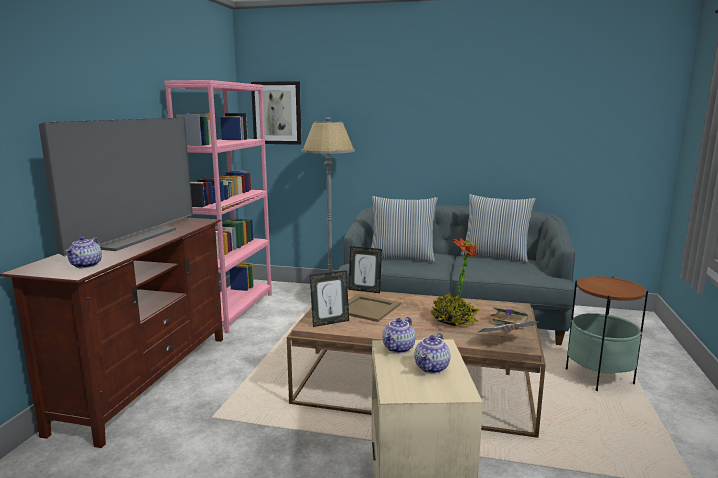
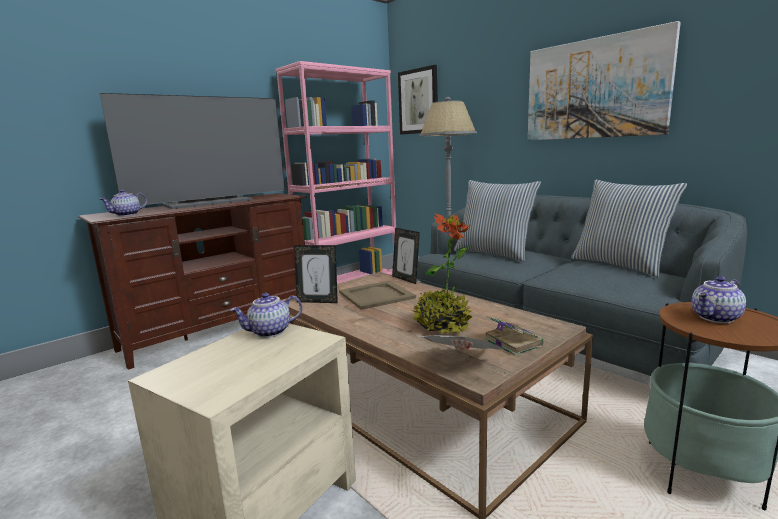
camera: 35 degrees right, 0 degrees up
(432, 368) = (252, 361): teapot -> teapot (716, 318)
(453, 123) = (594, 89): none -> picture

